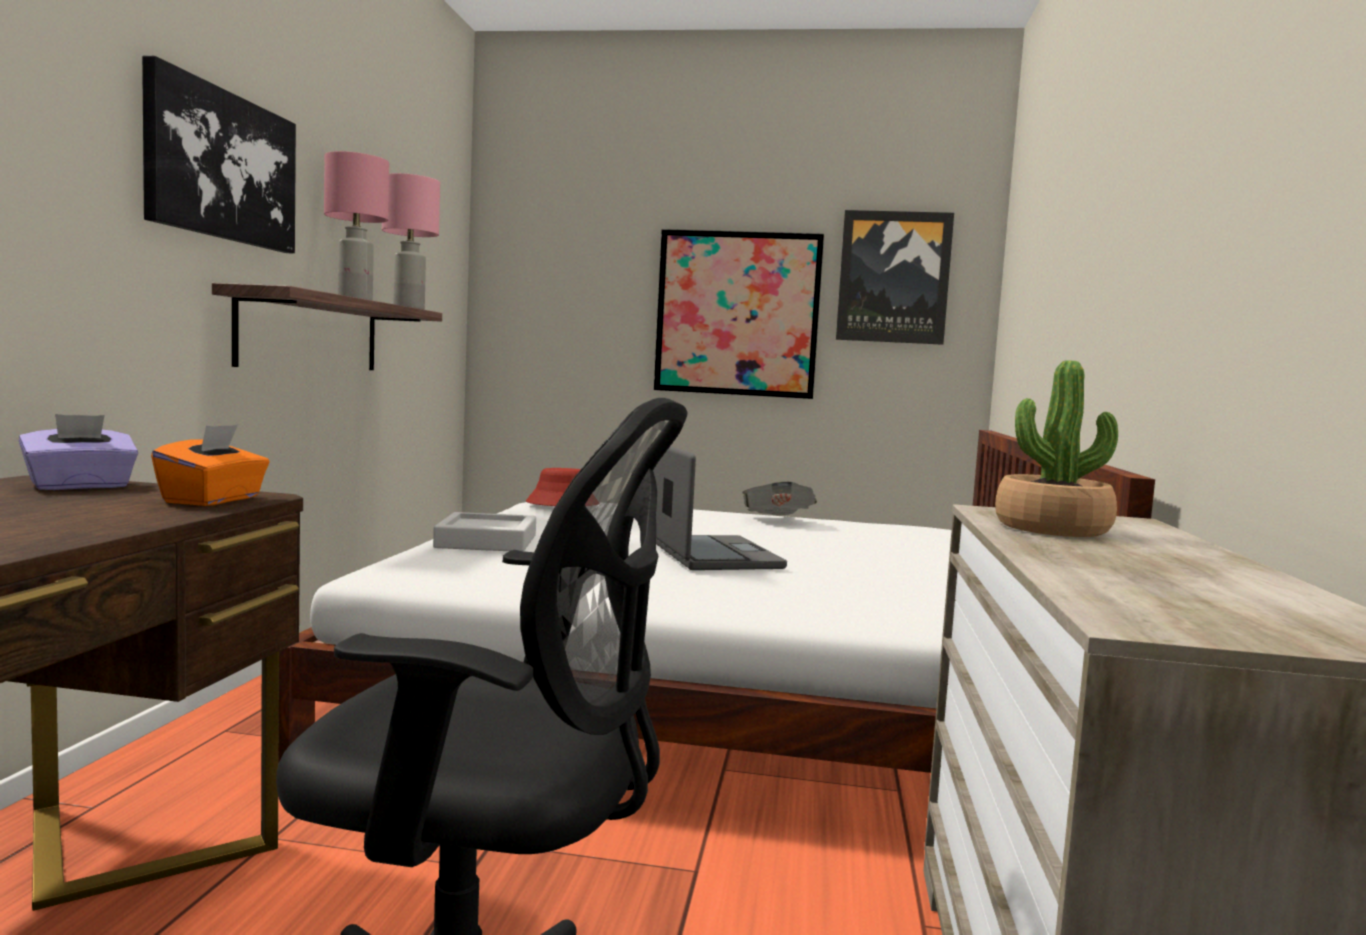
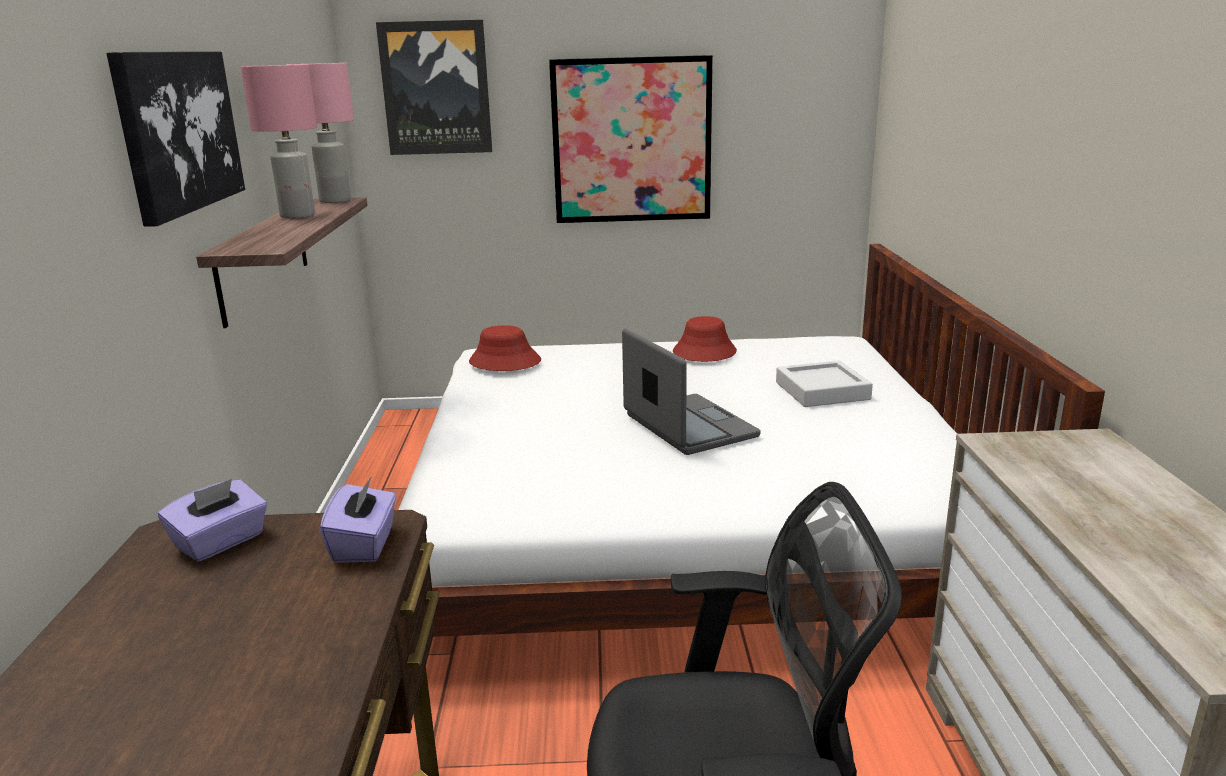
camera: 10 degrees left, 15 degrees up
(214, 500) = (365, 544): orange tissue box -> purple tissue box
(486, 541) = (484, 441): grey tray -> grey tray (822, 391)
(777, 521) = (704, 352): newspaper -> red hat
(893, 277) = (779, 94): picture -> picture (436, 88)
(1052, 529) = (1060, 477): potted plant -> none

